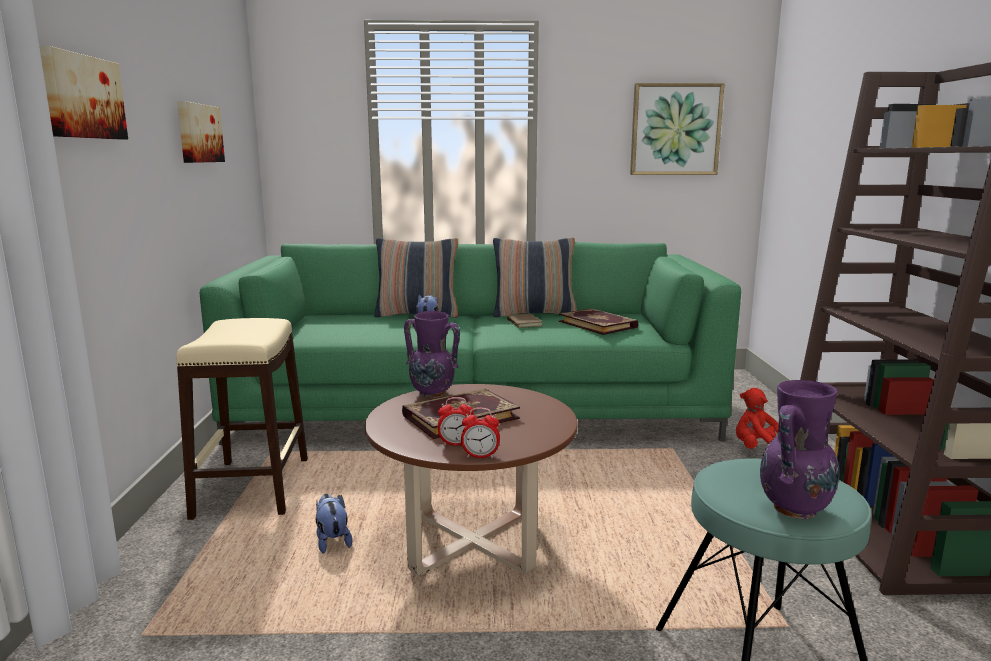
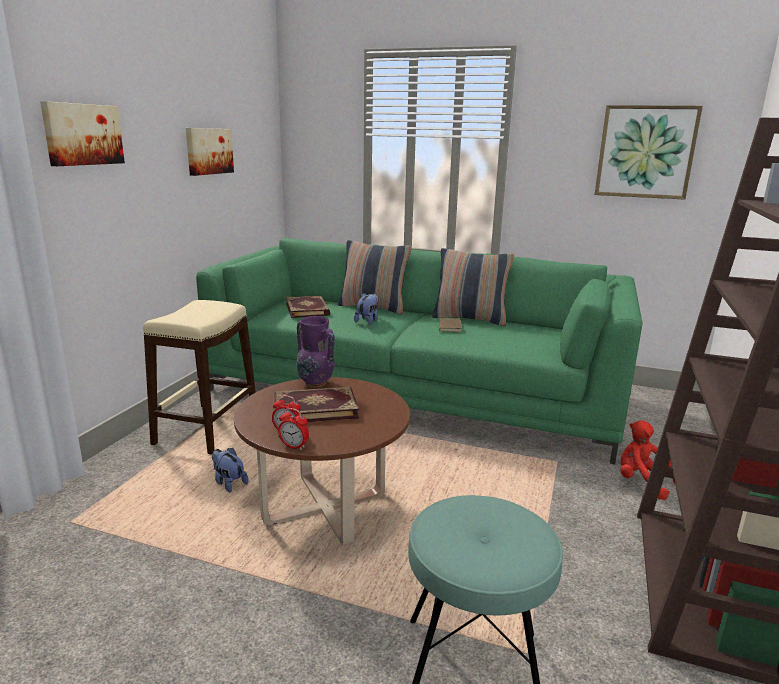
camera: 20 degrees right, 5 degrees up
(332, 541) = (229, 483): plush toy -> plush toy turned 45 degrees counterclockwise
(598, 324) = (514, 337): book -> book (308, 309)
(793, 510) = (471, 557): purple vase -> none

